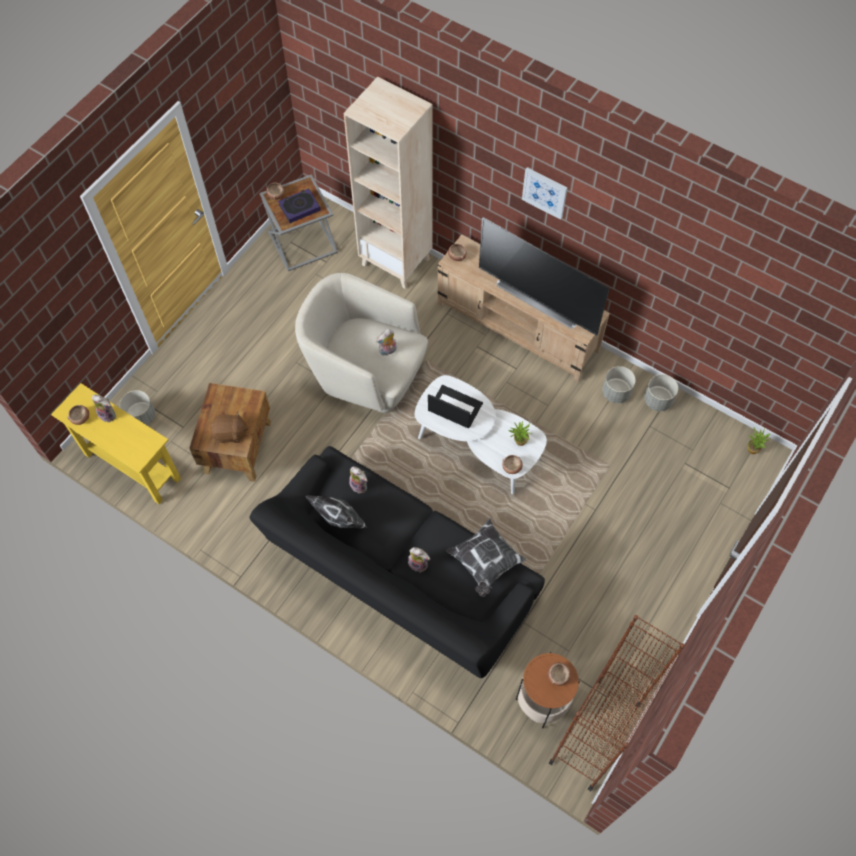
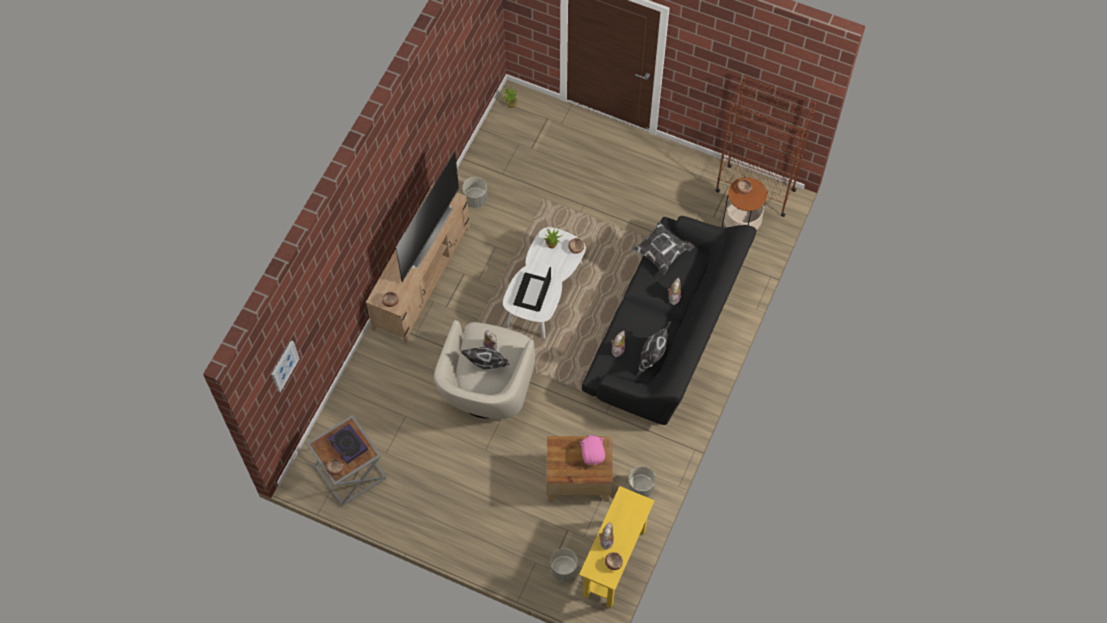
camera: 100 degrees left, 0 degrees up
(230, 433) = (593, 454): brown plush toy -> pink plush toy
(363, 344) = (487, 367): none -> pillow
(396, 262) = (363, 385): beige bookcase -> none
(545, 192) = (384, 189): picture -> picture (284, 365)
(658, 400) = (478, 169): grey planter -> grey planter (641, 487)

